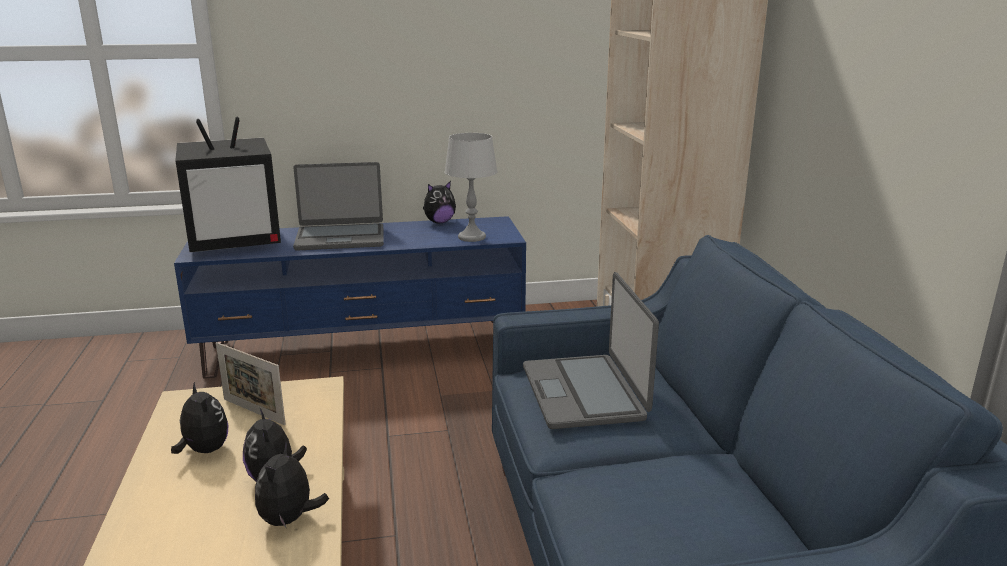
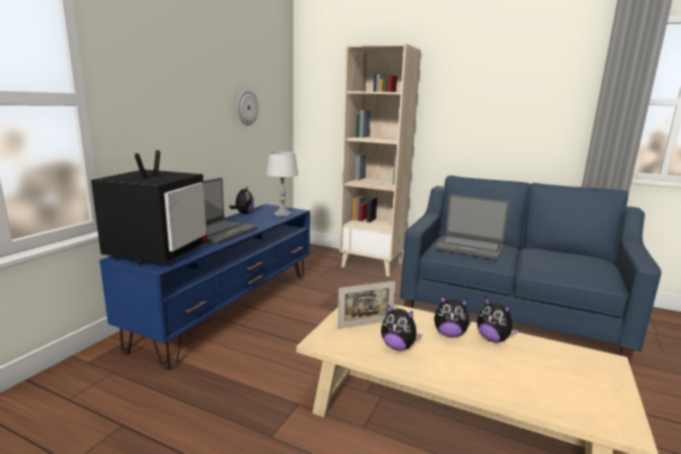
camera: 55 degrees left, 5 degrees down
(204, 450) = (398, 347): plush toy -> plush toy turned 150 degrees counterclockwise
(507, 54) = (246, 107): none -> wall clock

